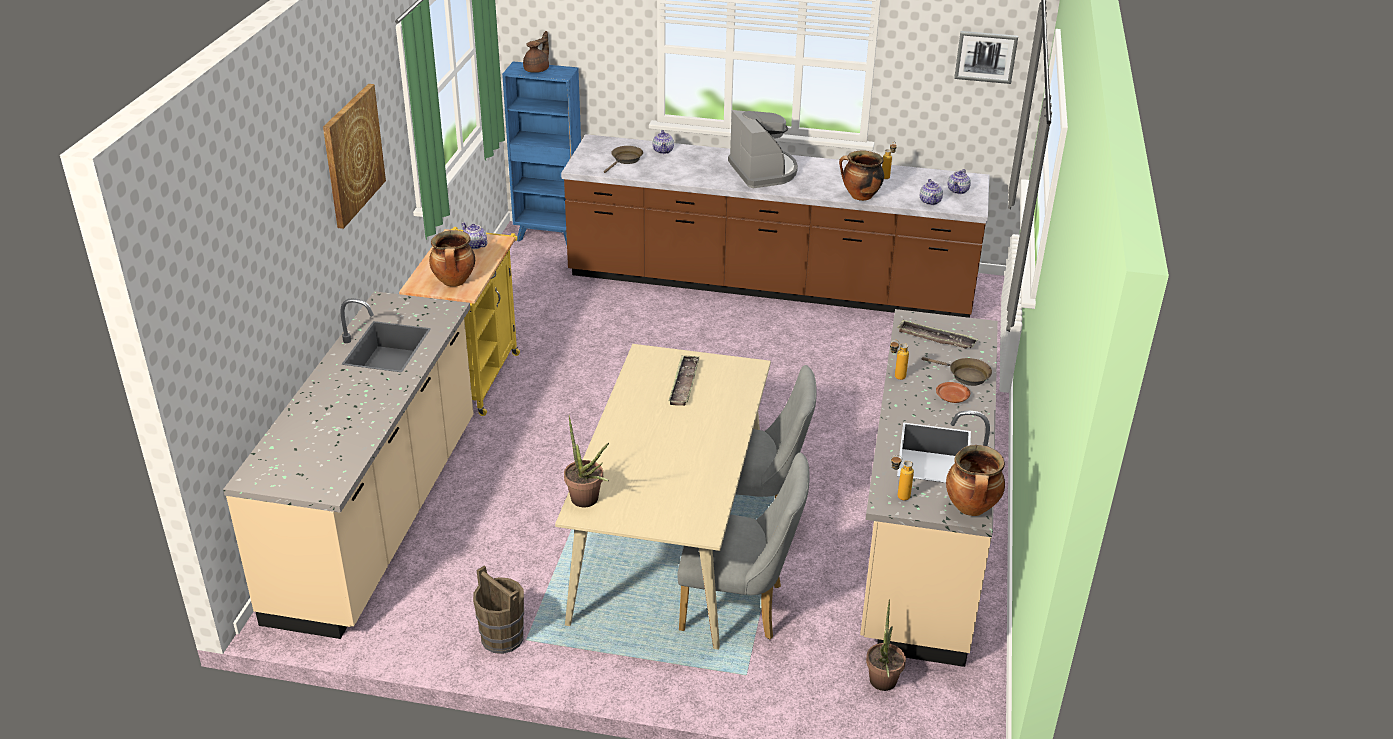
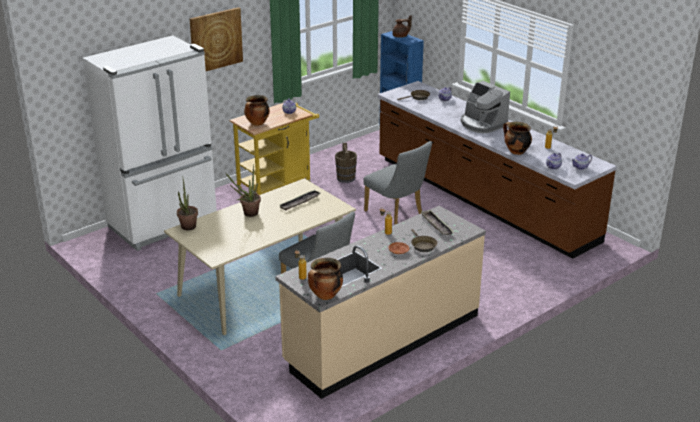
camera: 40 degrees right, 5 degrees down
(379, 518) = (164, 224): beige counter -> white fridge
(502, 637) = (148, 288): brown bucket -> brown bucket (346, 178)
(740, 608) = (256, 325): grey chair -> grey chair (397, 214)
(763, 171) = (482, 124): coffee machine -> coffee machine turned 120 degrees clockwise
(881, 685) = (272, 385): potted plant -> potted plant (248, 214)
(985, 56) = (627, 84): picture -> none

